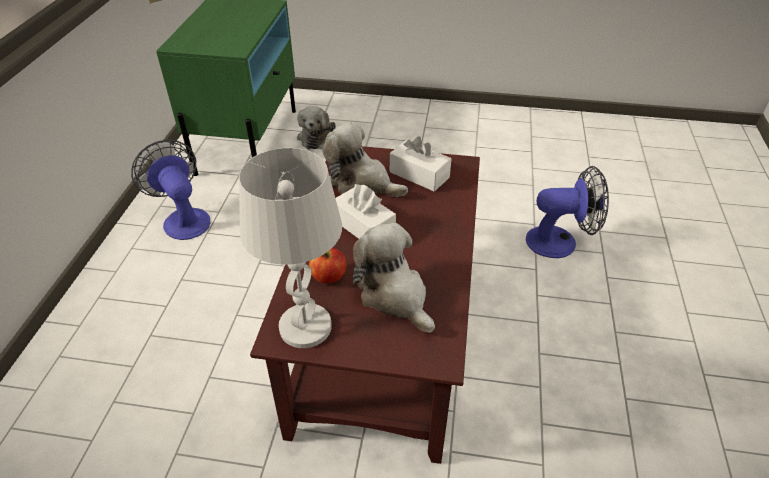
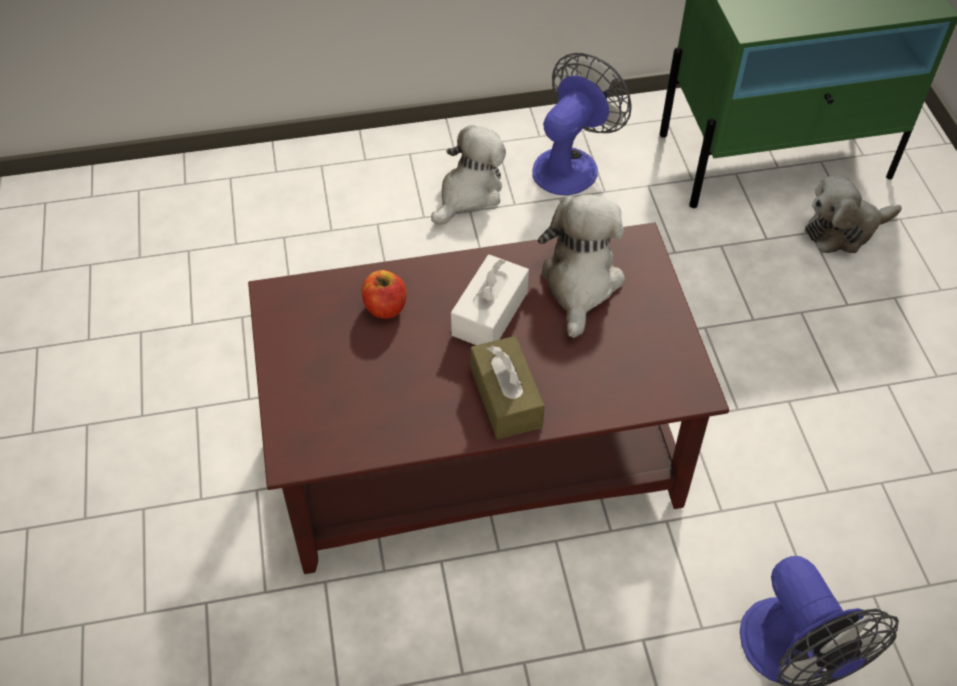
camera: 70 degrees right, 10 degrees up
(305, 326) = (299, 313): white table lamp -> none
(394, 295) = (378, 382): plush toy -> plush toy (469, 193)
(419, 174) = (635, 343): white tissue box -> none
(436, 237) = (506, 398): none -> brown tissue box

